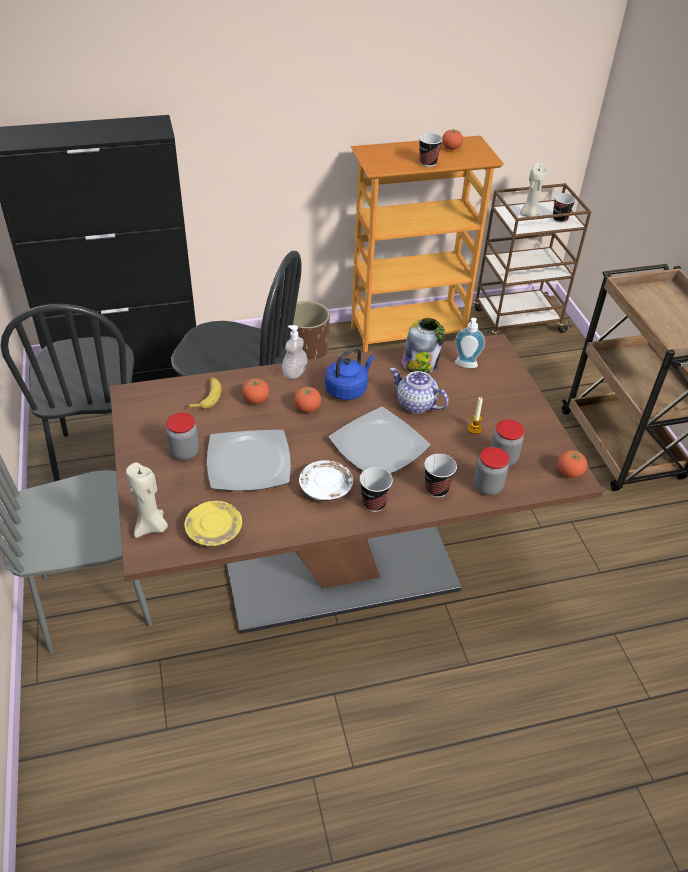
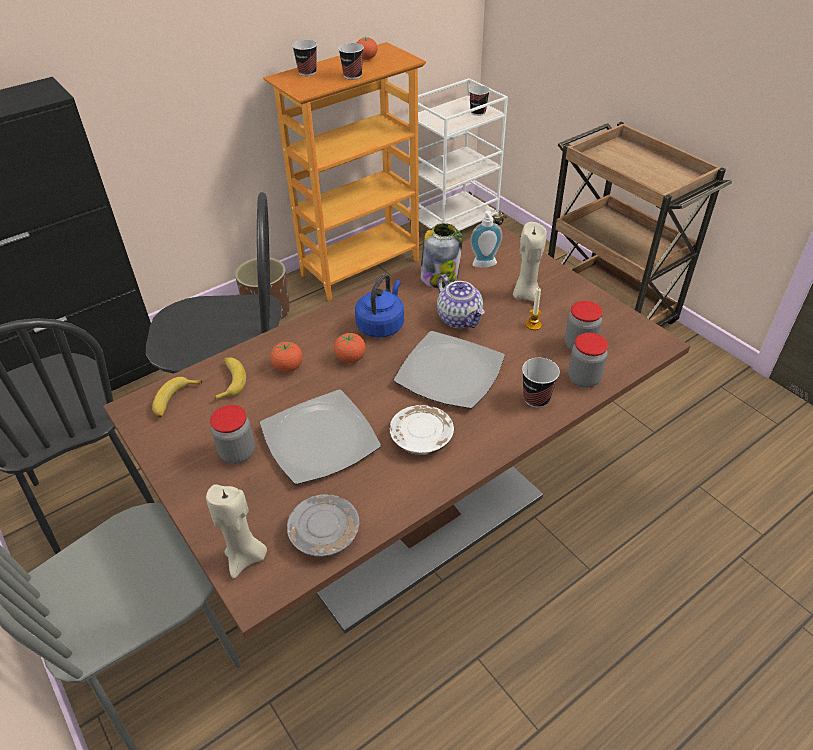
camera: 20 degrees left, 0 degrees up
(160, 399) = (174, 401): none -> banana
(214, 531) = (325, 533): yellow plate -> grey plate
(294, 373) = (314, 325): soap dispenser -> none
(374, 503) = (482, 436): cup -> cup (307, 72)
(415, 404) = (460, 318): teapot -> teapot turned 135 degrees counterclockwise
(517, 321) = (454, 226): brown cart -> white cart
(529, 215) = (448, 115): beige candle -> beige candle (525, 294)
(569, 473) = (649, 339): tomato -> none

